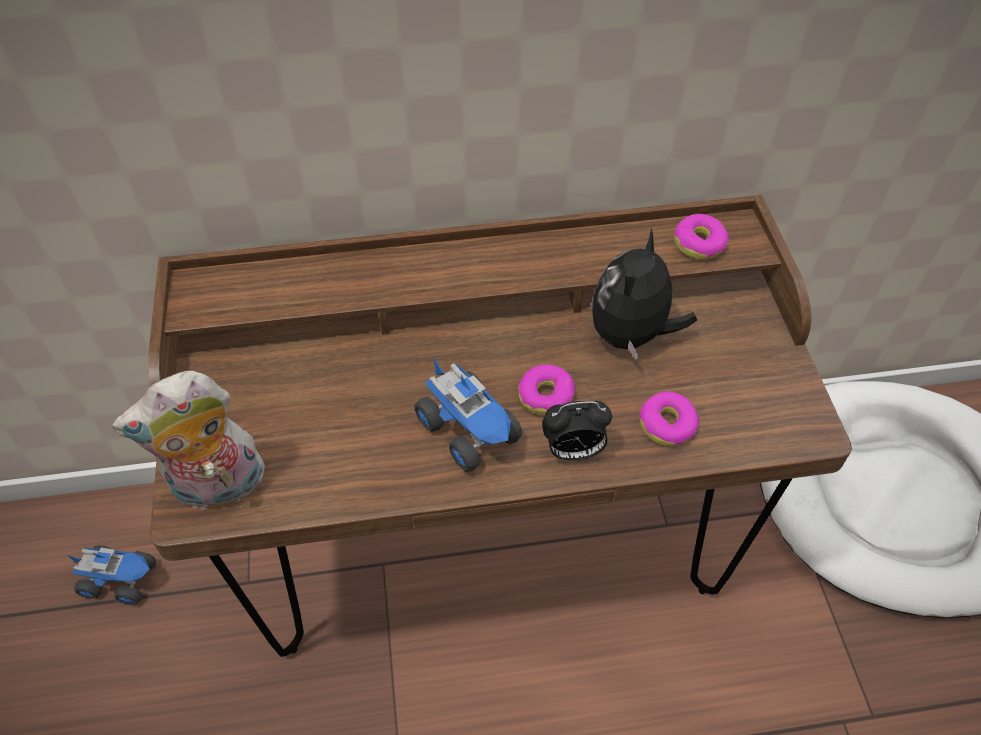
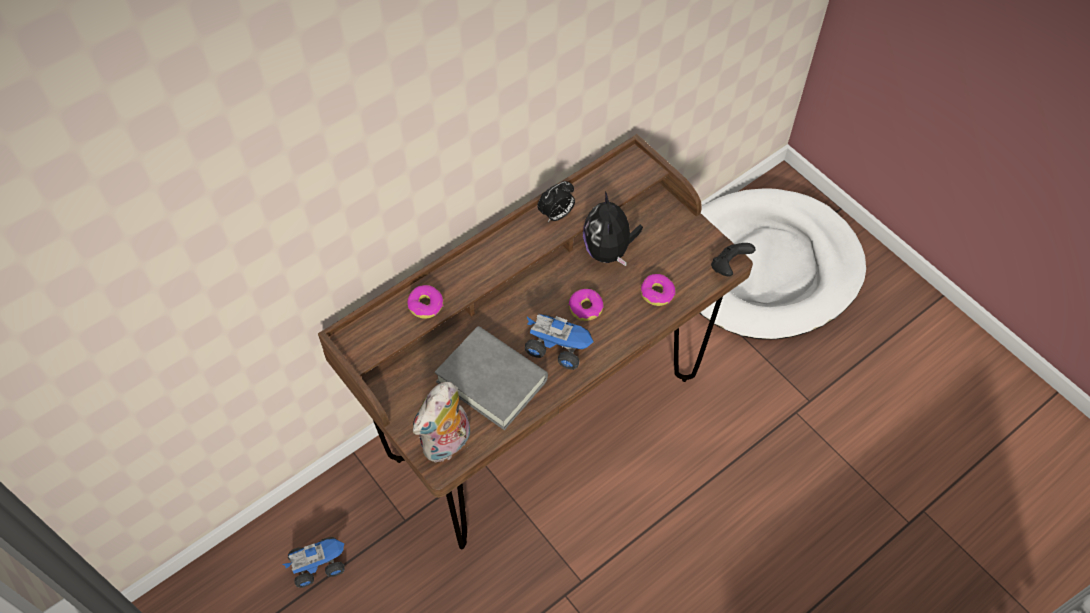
camera: 30 degrees left, 5 degrees up
(343, 431) = (492, 381): none -> grey book
(573, 451) = (619, 331): alarm clock -> alarm clock (556, 215)
(699, 243) = (620, 180): donut -> donut (426, 305)
(807, 438) = (728, 266): none -> black game controller

